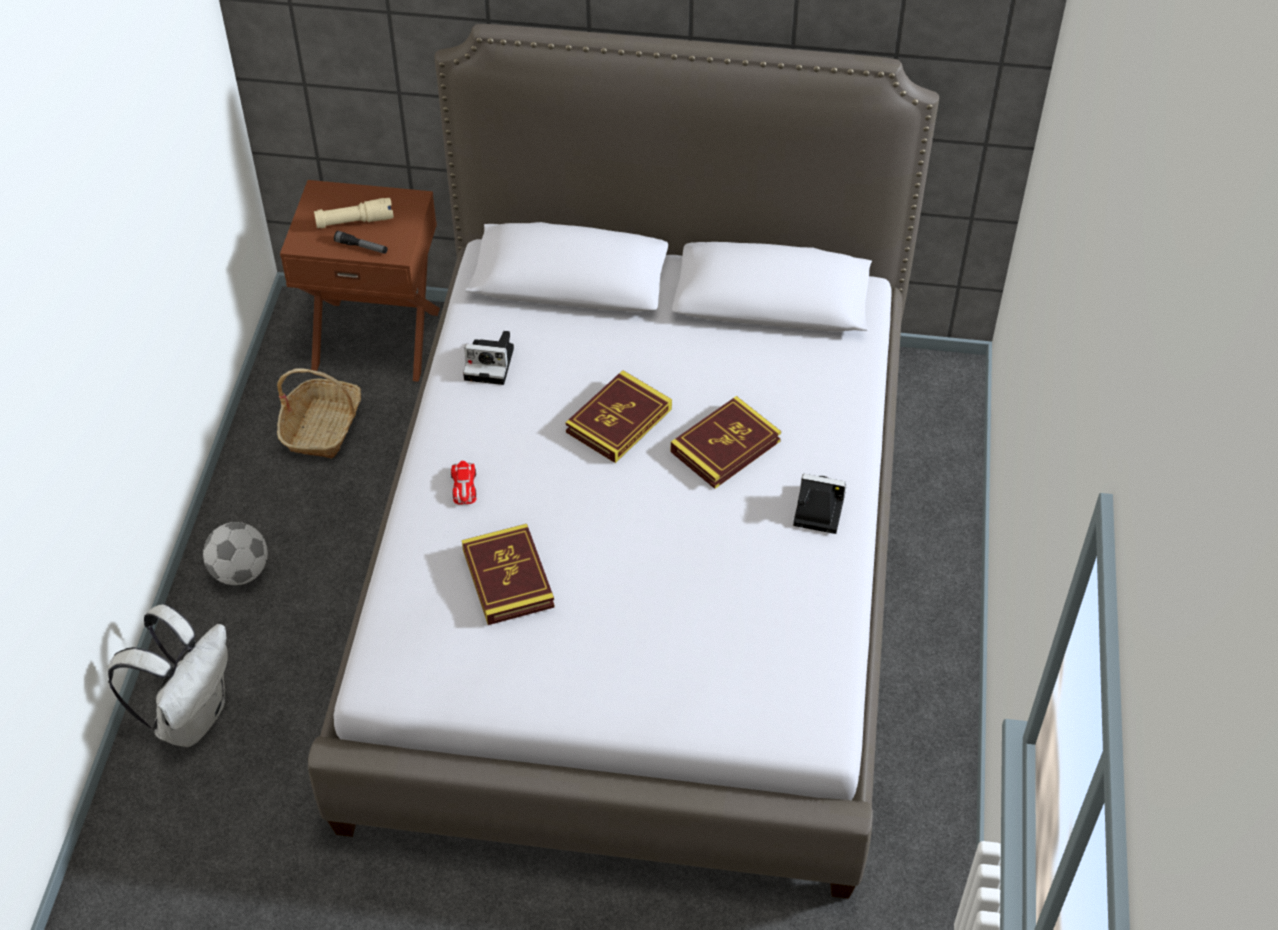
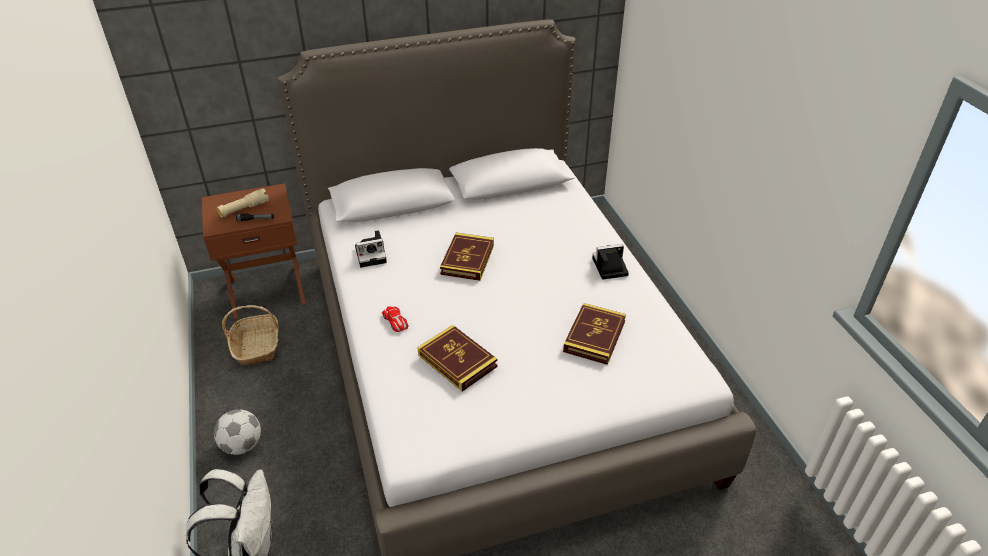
camera: 25 degrees left, 10 degrees down
(725, 446) = (536, 254): book -> book (594, 336)

